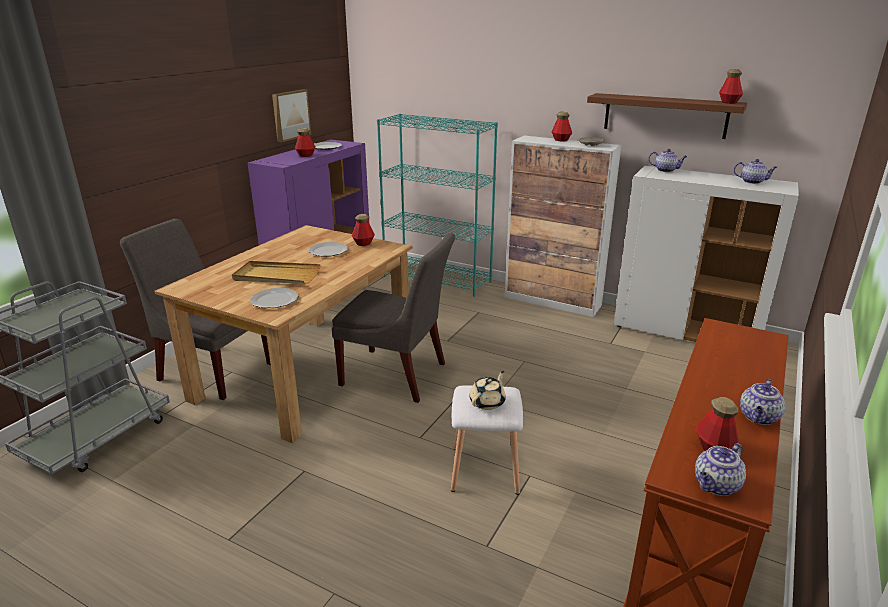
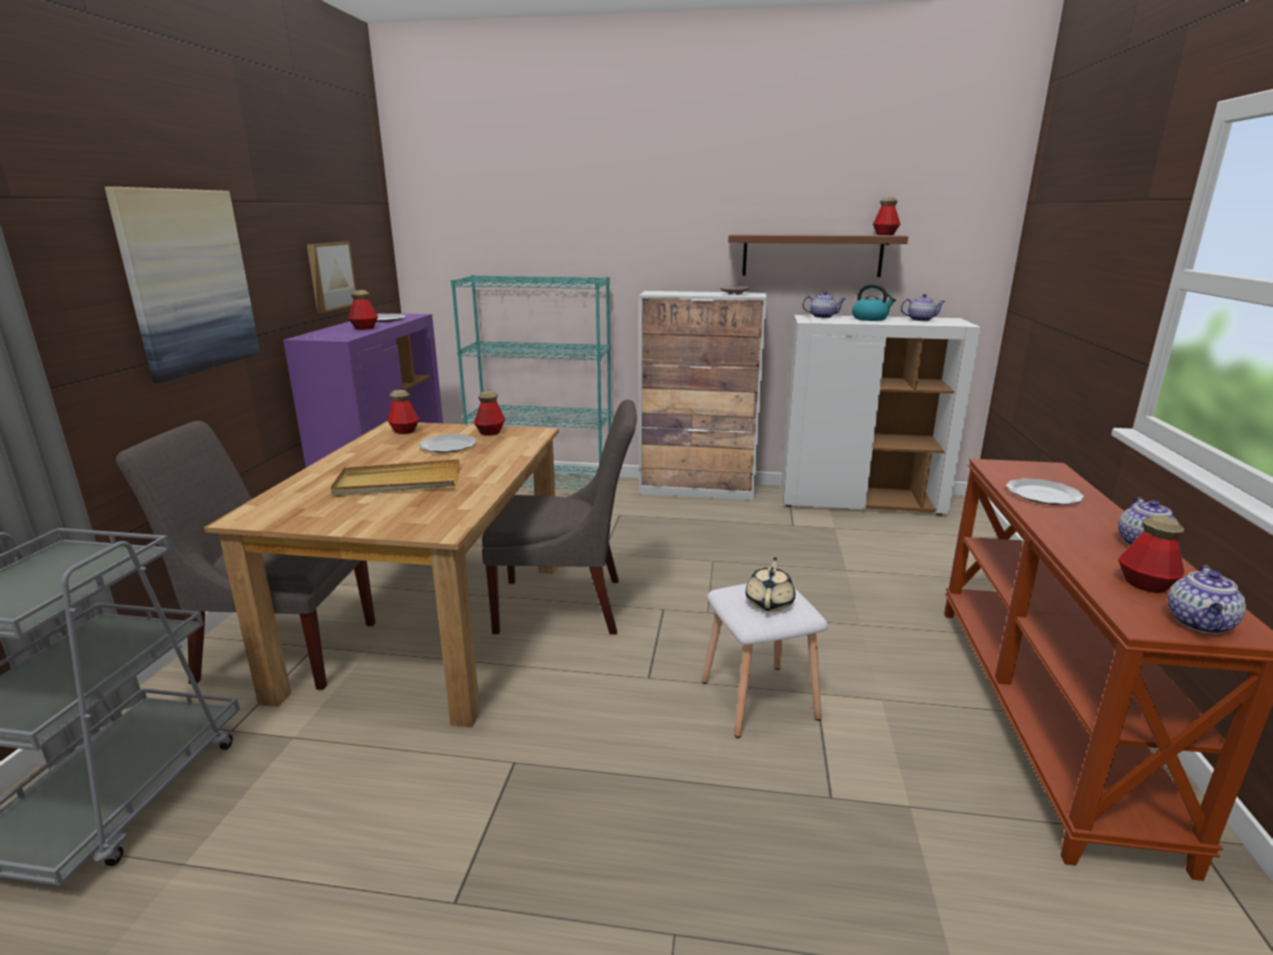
camera: 20 degrees left, 5 degrees down
(179, 127) = (188, 281): none -> picture
(275, 300) = (424, 512): plate -> plate (1043, 494)
(561, 140) = (694, 292): bottle -> bottle (404, 431)
(706, 176) = (870, 319): none -> kettle

